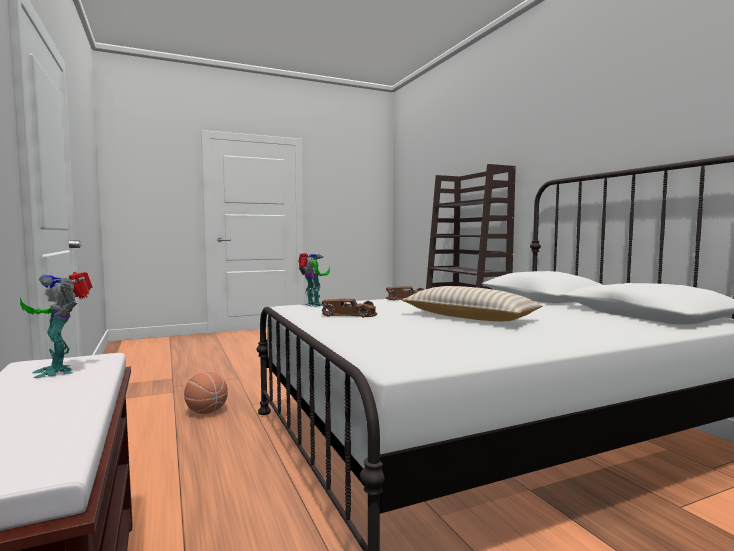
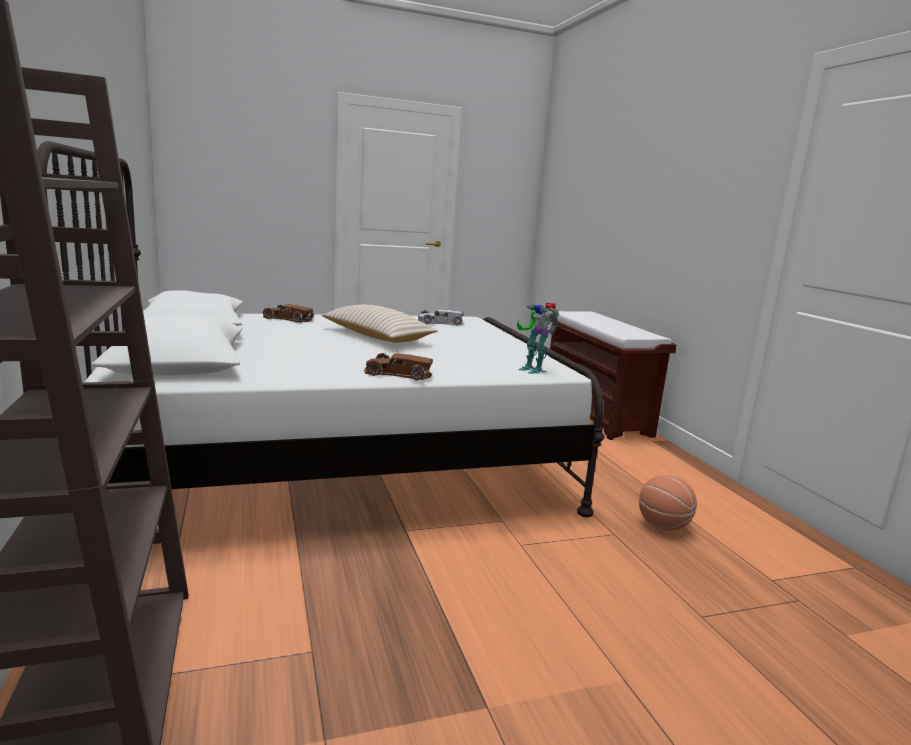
camera: 175 degrees left, 10 degrees up
(59, 370) = (632, 332): toy robot -> none
(349, 314) = (489, 351): brown toy car -> brown toy car (288, 318)
(432, 344) = (439, 322): none -> white toy car

